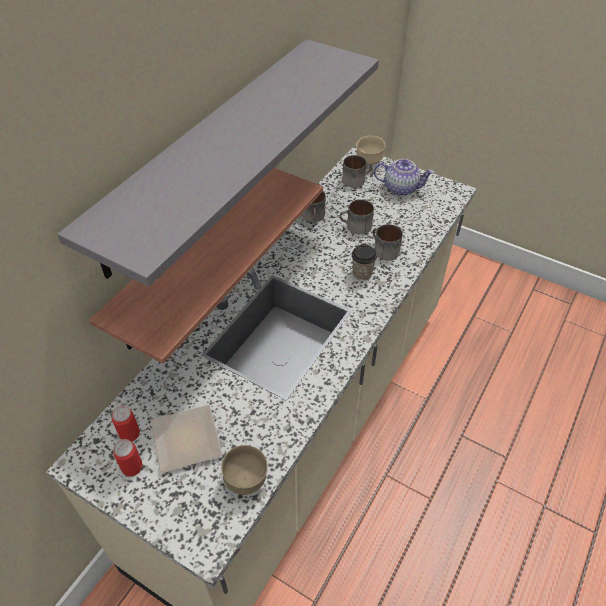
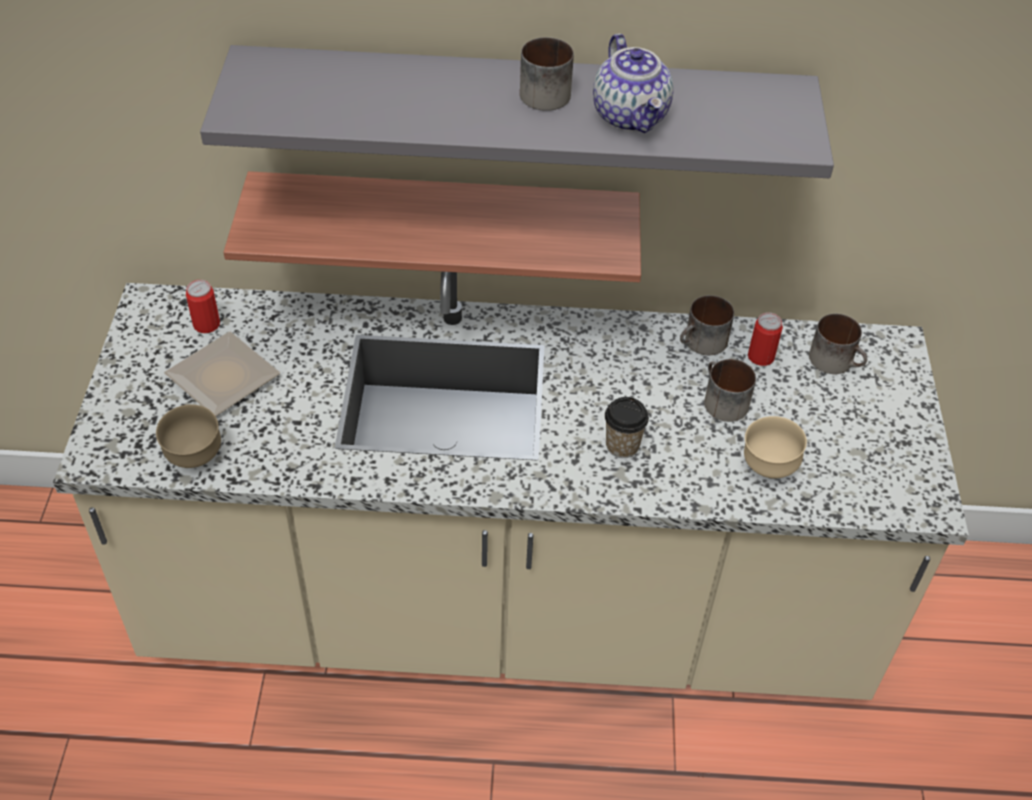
camera: 60 degrees right, 0 degrees up
(132, 467) = (164, 347): can -> can (760, 357)
(369, 162) = (896, 362): beige bowl -> beige bowl (768, 467)
(383, 250) = (695, 453): mug -> mug (545, 91)
(401, 188) = (868, 426): teapot -> teapot (631, 116)

